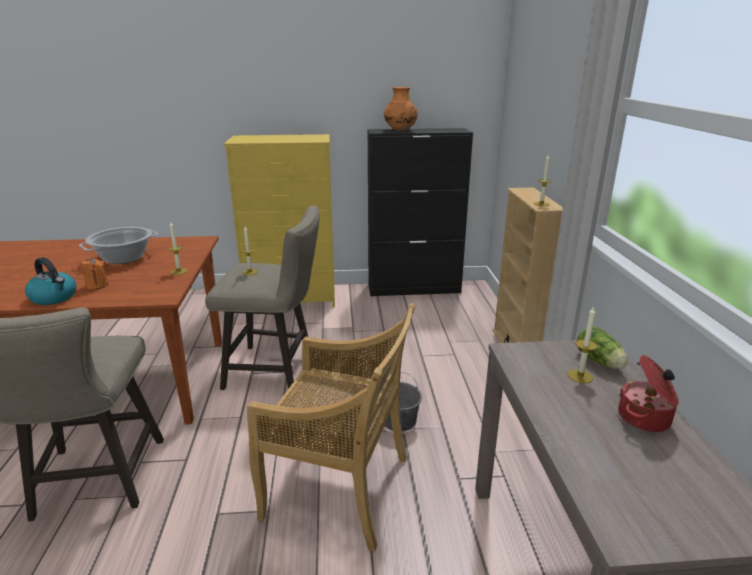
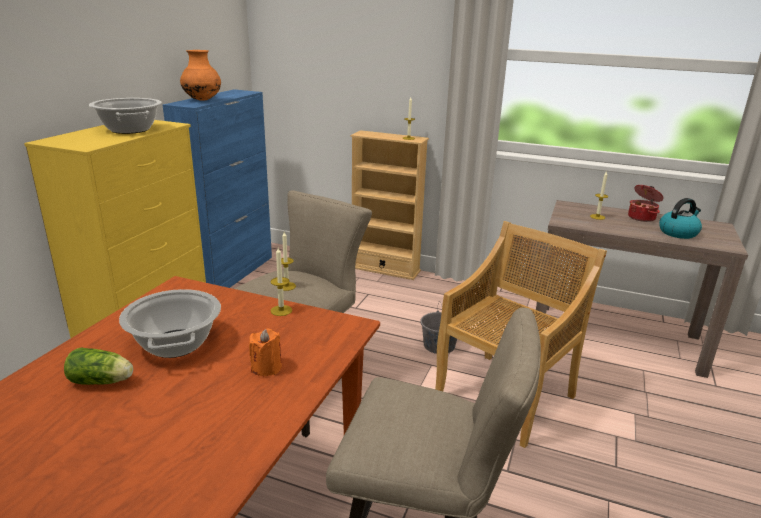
camera: 65 degrees left, 0 degrees up
(54, 297) = (278, 403): kettle -> kettle (678, 233)
(289, 138) = (129, 130): none -> cooking pot
(414, 288) = (232, 273): black cabinet -> blue cabinet
(600, 362) = (584, 209): lettuce -> lettuce (103, 381)

